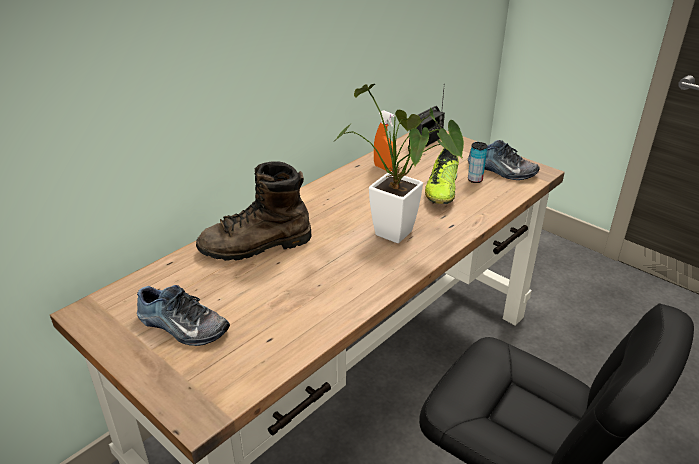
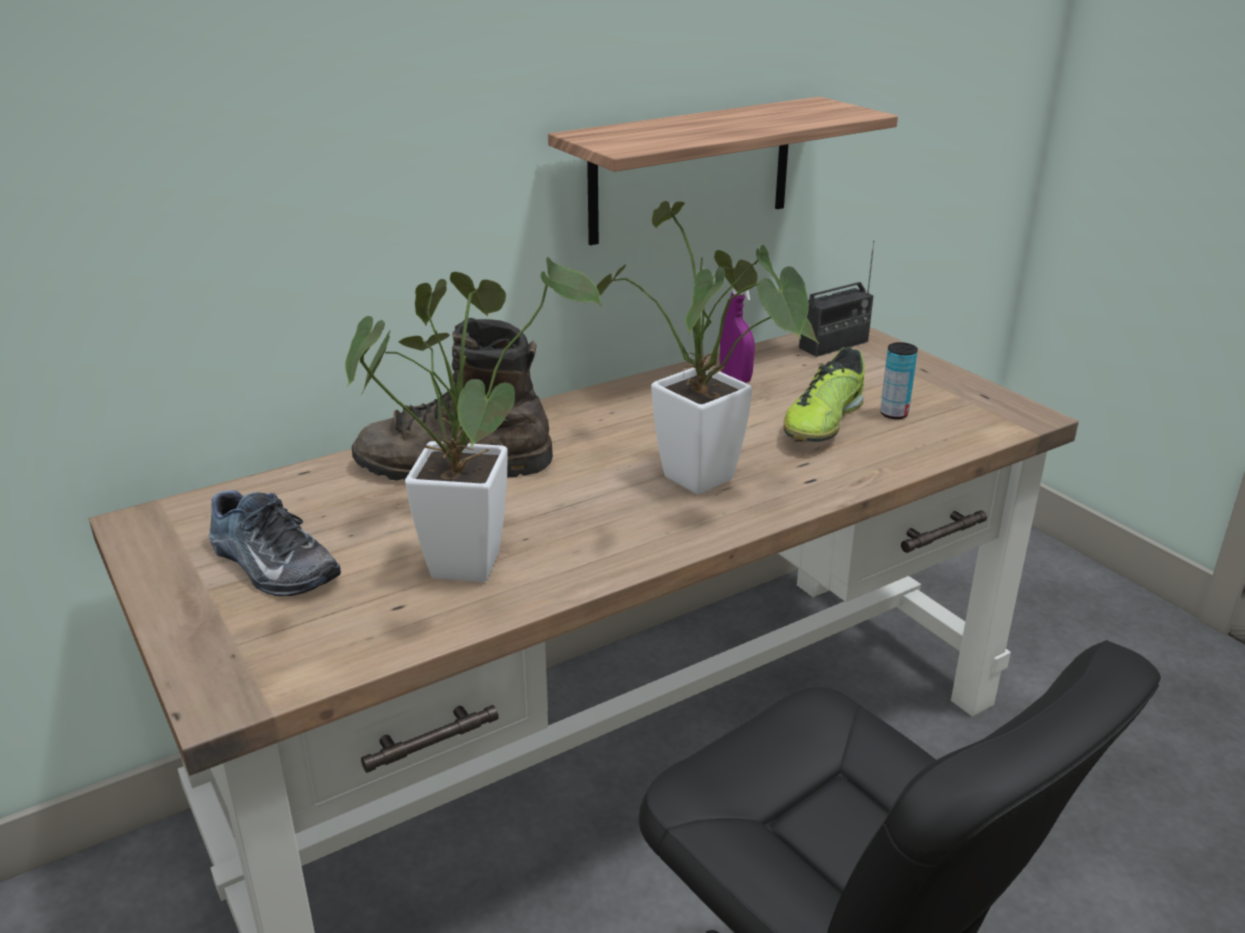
camera: 15 degrees right, 5 degrees down
(294, 300) = (471, 555): none -> potted plant
(350, 55) = (691, 170): none -> shelf
(384, 168) = (735, 377): orange spray bottle -> purple spray bottle
(501, 170) = (952, 405): shoe -> none

